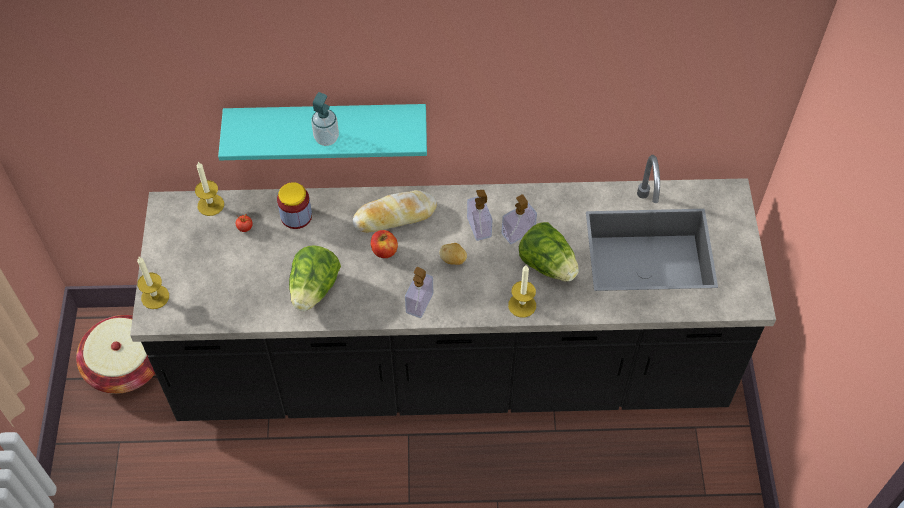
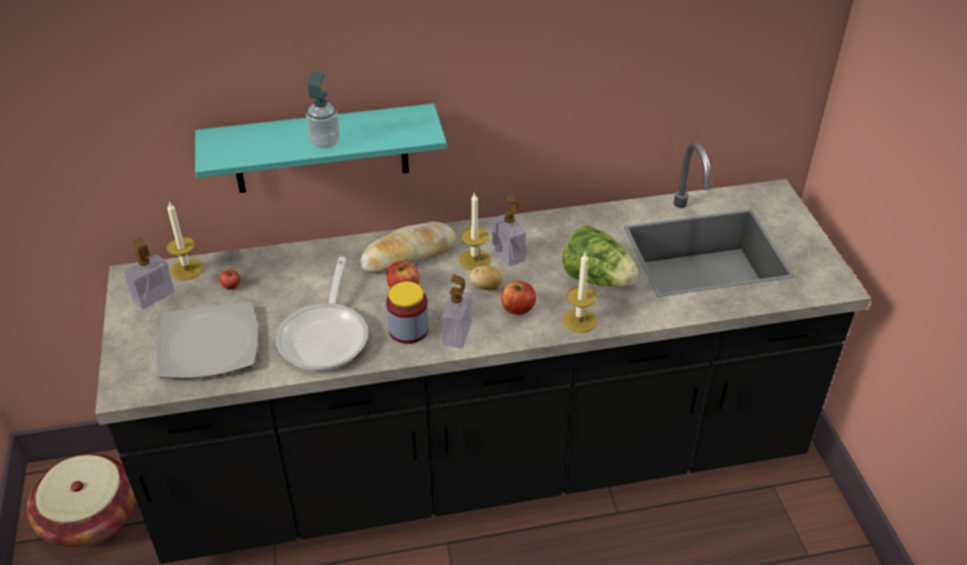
camera: 10 degrees left, 15 degrees down
(155, 297) = (125, 368): candle -> candle (474, 260)
(221, 284) = (209, 345): none -> plate
(296, 216) = (292, 268): jar -> jar (408, 330)
(314, 289) = (326, 336): lettuce -> frying pan
(474, 285) = (518, 308): none -> apple
(518, 232) = (554, 253): soap dispenser -> soap dispenser (154, 296)

